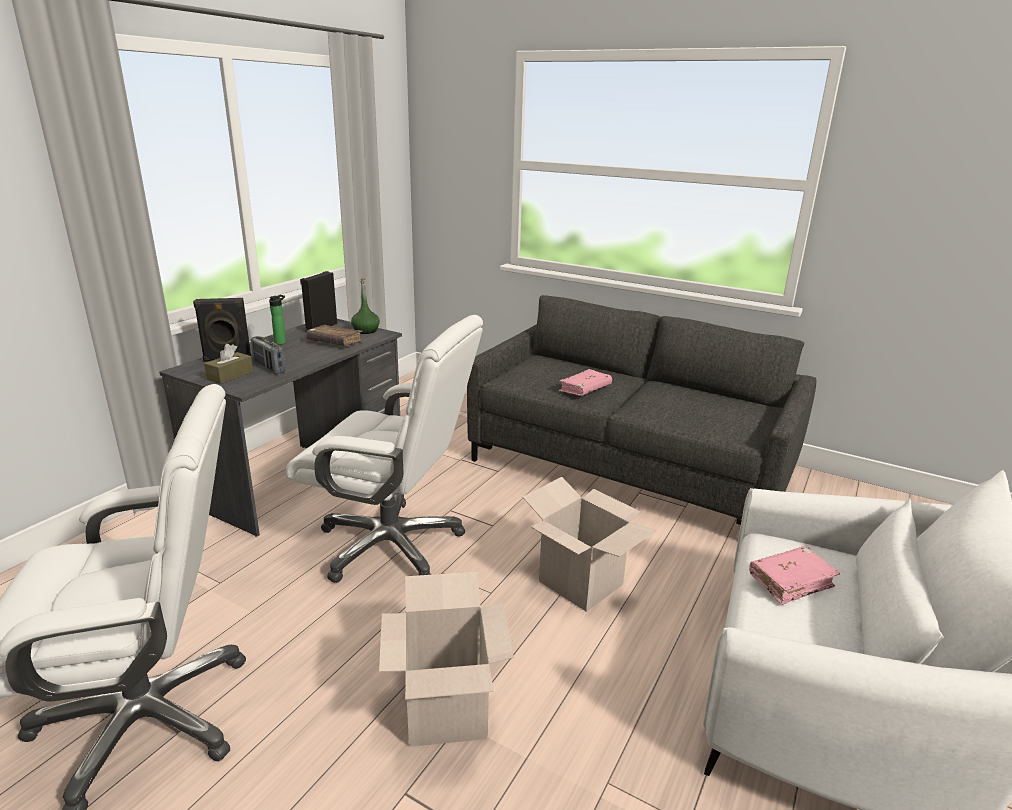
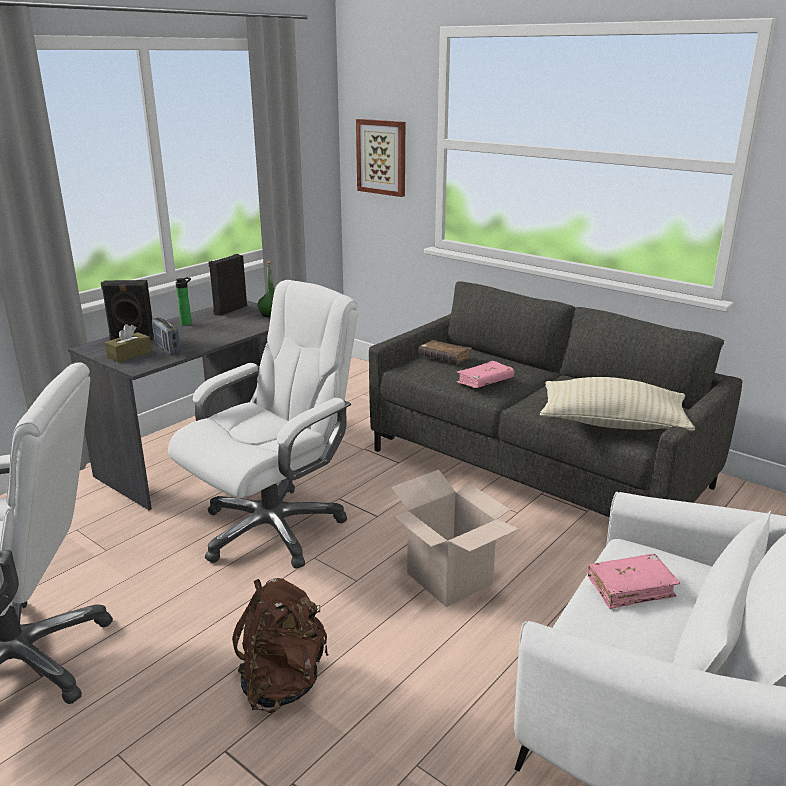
camera: 10 degrees right, 0 degrees up
(335, 342) = (237, 325): brown book -> brown book (444, 358)
(392, 545) = (273, 527): white office chair -> white office chair turned 75 degrees counterclockwise
(446, 709) = (282, 683): cardboard box -> brown backpack
(455, 178) = (382, 157): none -> picture
(716, 423) = (612, 423): none -> beige pillow

